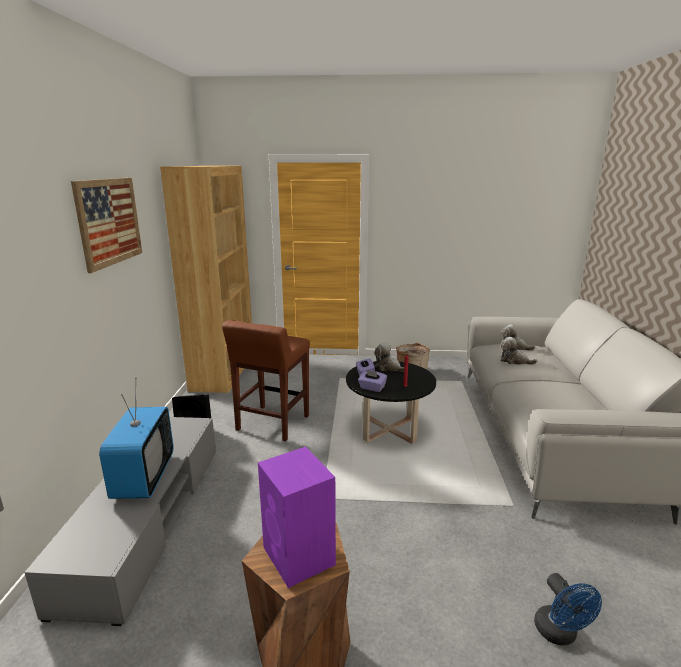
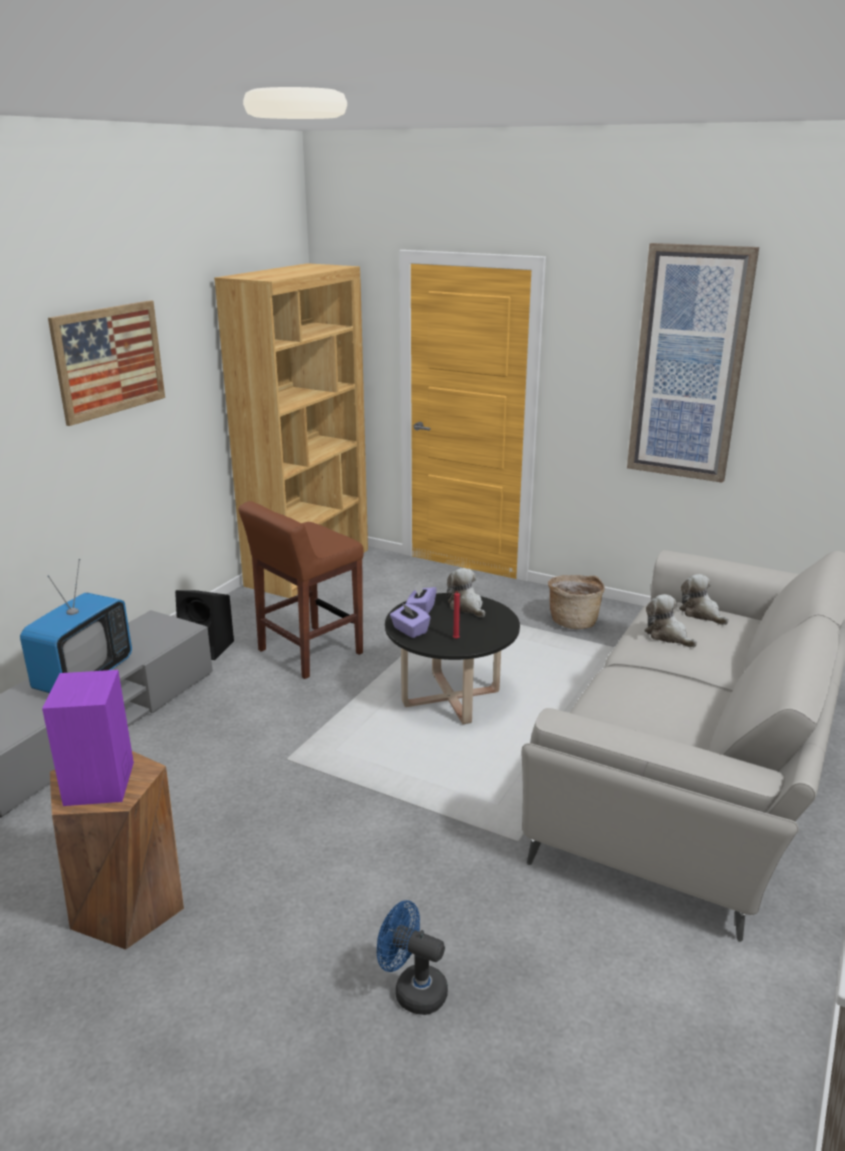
camera: 25 degrees right, 5 degrees up
(459, 212) = (689, 365): none -> picture
(560, 634) = (412, 990): blue fan -> blue fan turned 105 degrees clockwise

